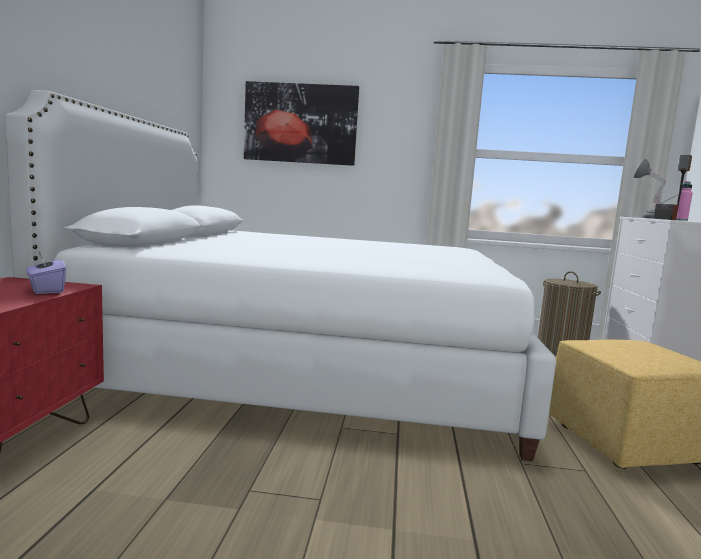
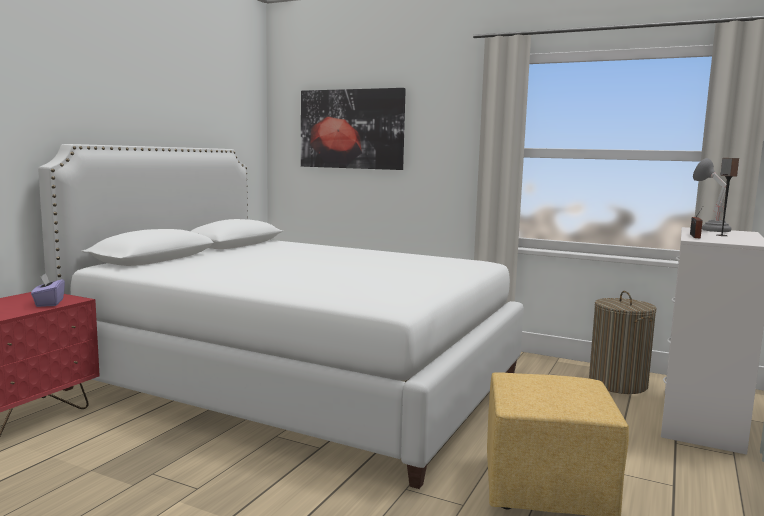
camera: 20 degrees right, 0 degrees up
(681, 220) = (738, 235): pink bottle -> none

